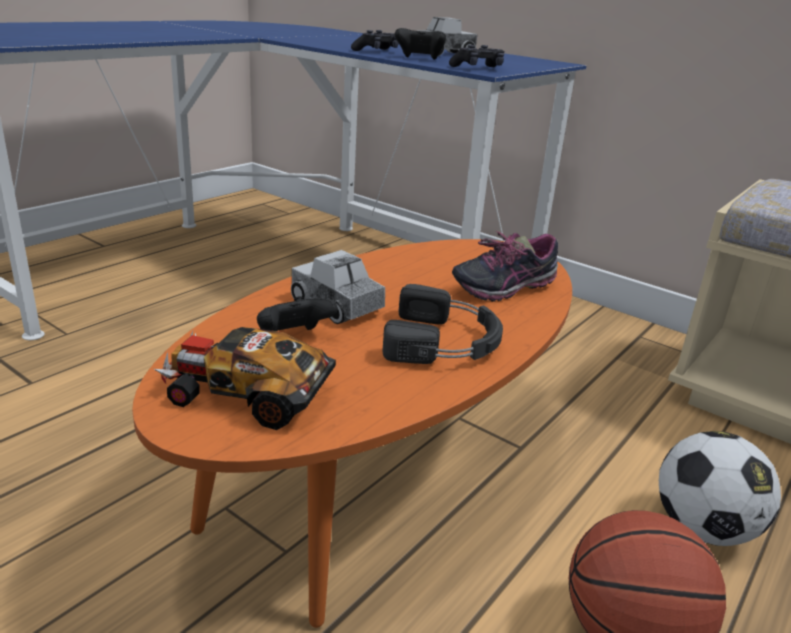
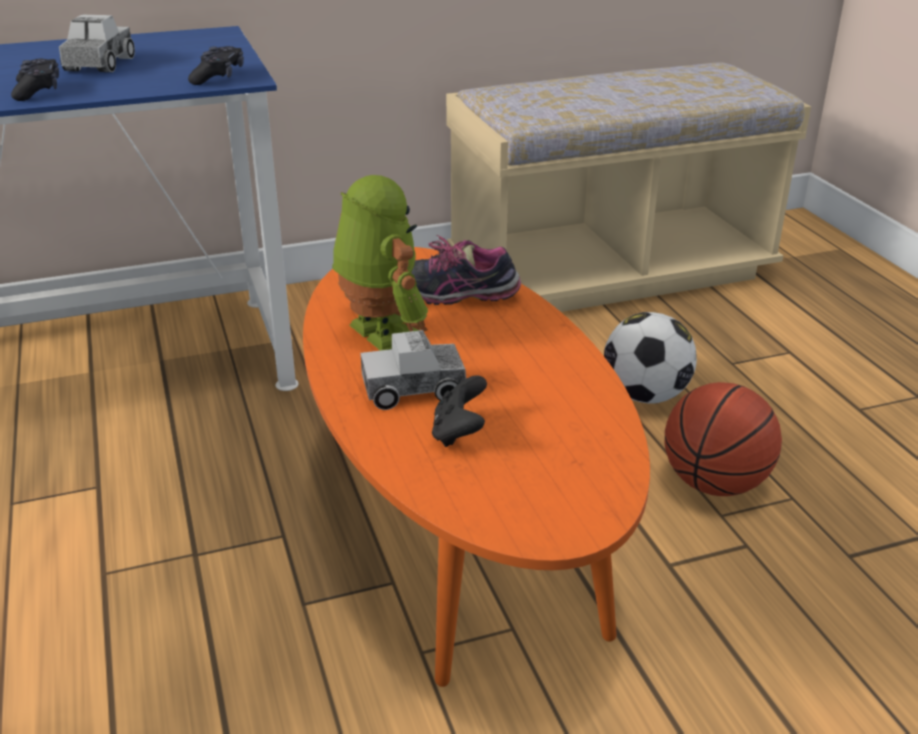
camera: 55 degrees left, 5 degrees up
(246, 393) = (539, 485): toy car -> none
(402, 274) = (379, 333): none -> toy robot
(419, 59) = (126, 85): black game controller -> none
(444, 341) = (528, 359): black headphones -> none
(503, 289) = (458, 295): shoe -> shoe turned 90 degrees clockwise

